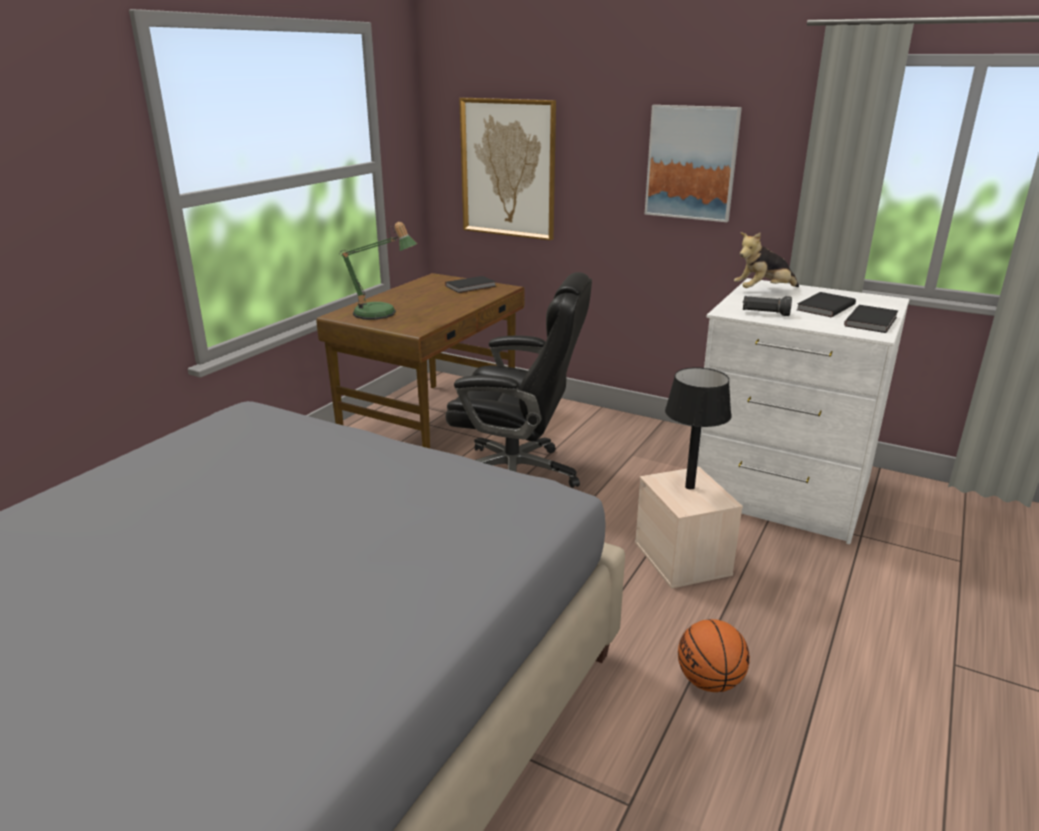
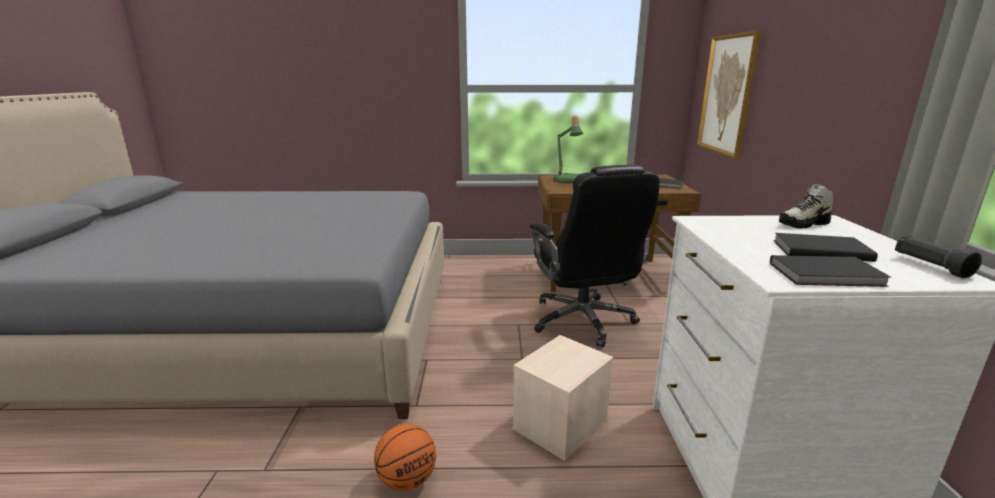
camera: 60 degrees right, 5 degrees down
(689, 487) = (569, 359): black table lamp -> none
(691, 163) = (840, 83): picture -> none
(763, 291) = (803, 224): plush toy -> shoe
(765, 313) = (725, 231): black flashlight -> black flashlight (930, 266)

